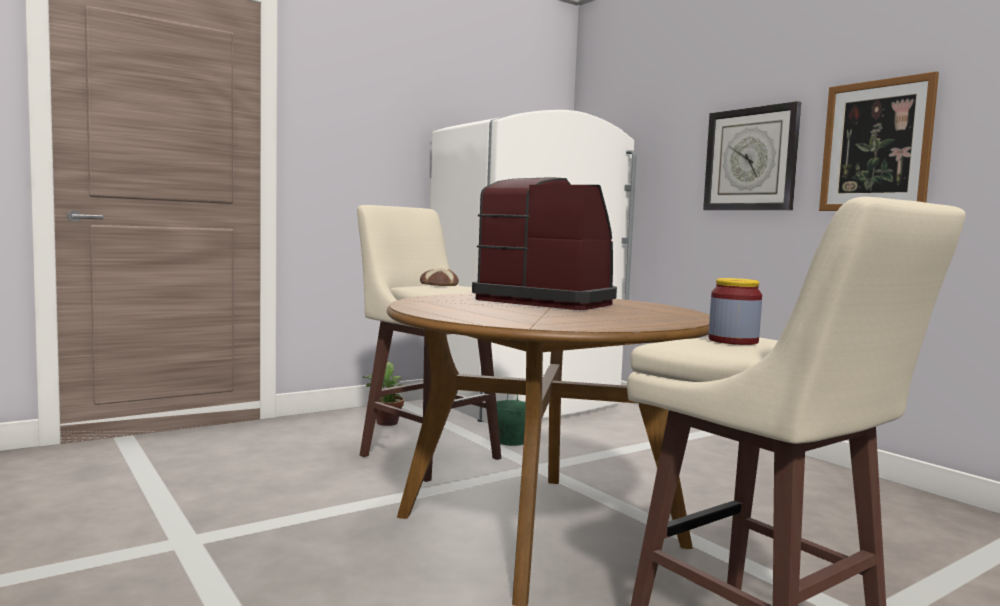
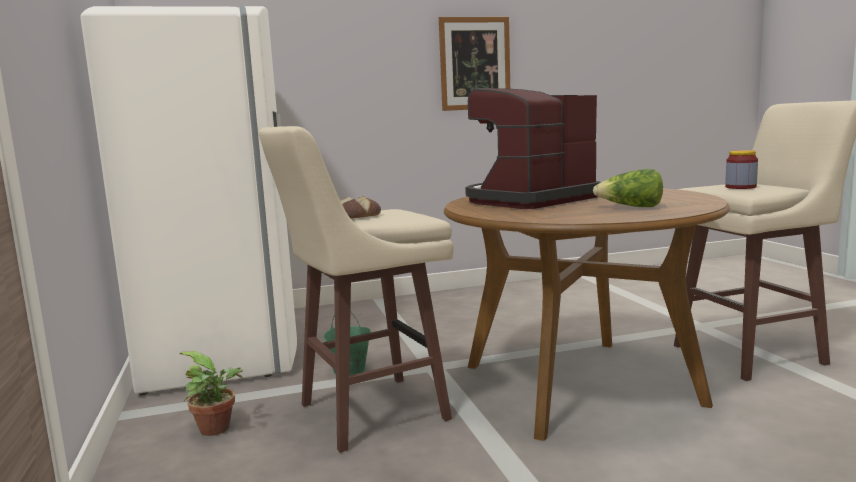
camera: 70 degrees left, 5 degrees up
(494, 312) = (631, 207): none -> lettuce
(751, 159) = (377, 69): wall clock -> none

